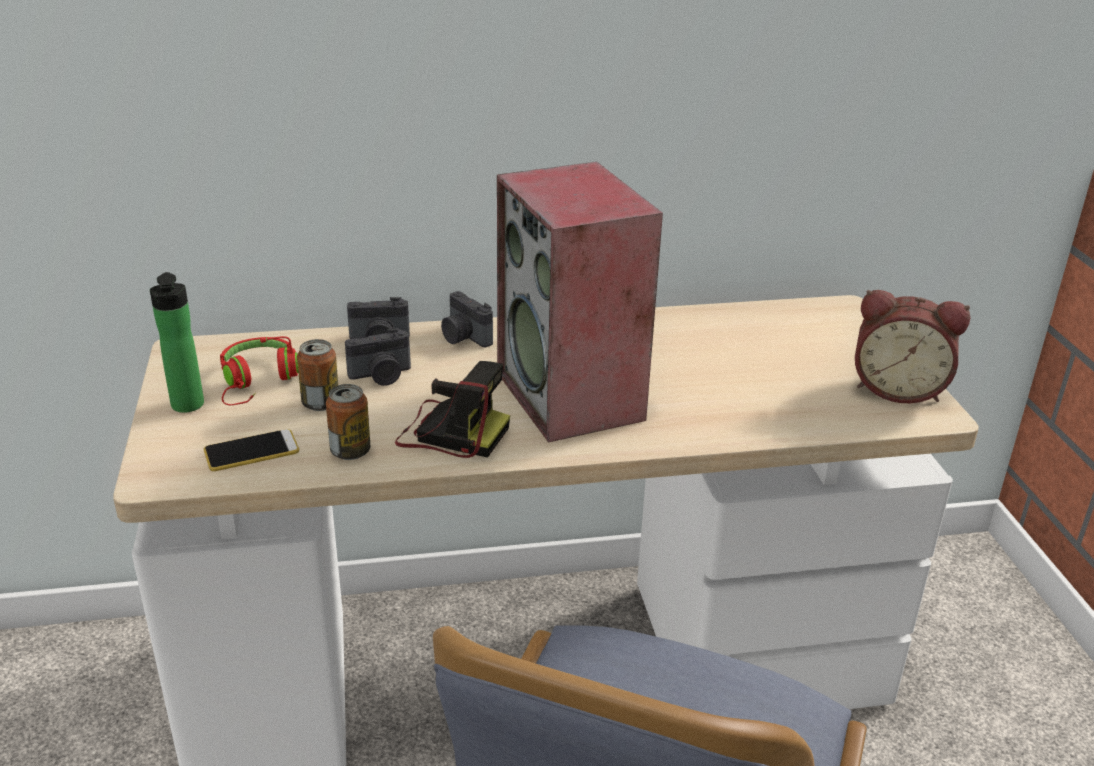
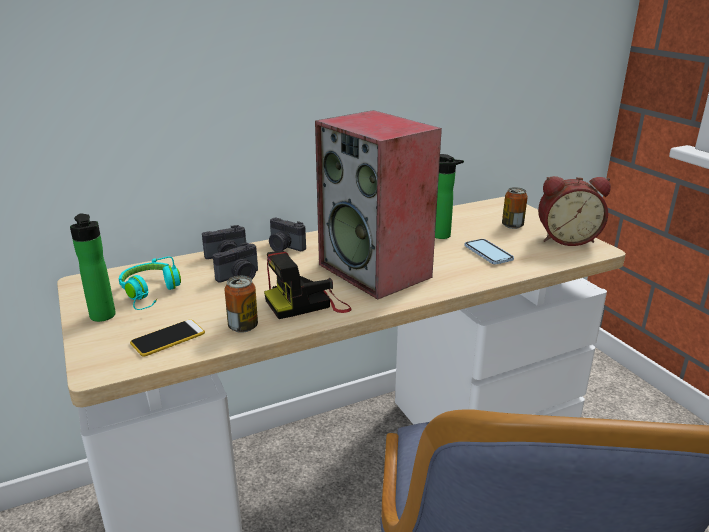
camera: 15 degrees left, 5 degrees down
(258, 381) = (151, 293): red headphones -> turquoise headphones
(321, 403) = (205, 300): can -> can (512, 225)
(450, 432) = (308, 304): camera -> camera turned 150 degrees clockwise
(705, 354) = (443, 236): none -> bottle
(755, 394) = (488, 253): none -> phone

